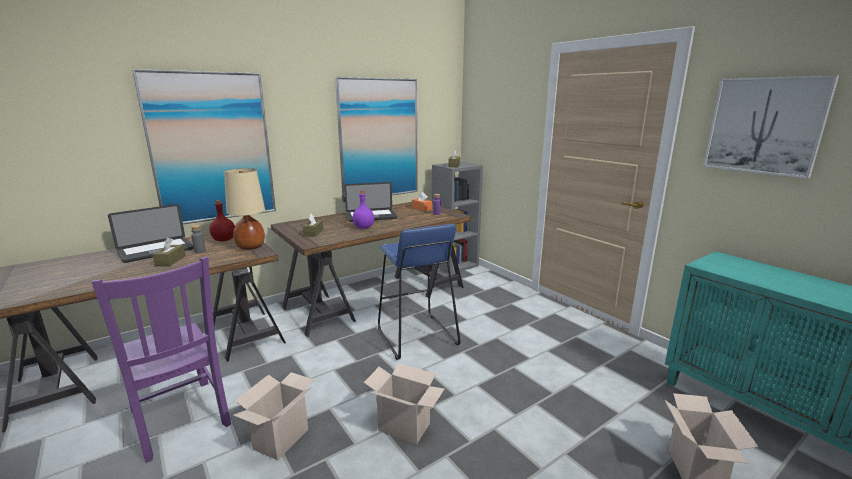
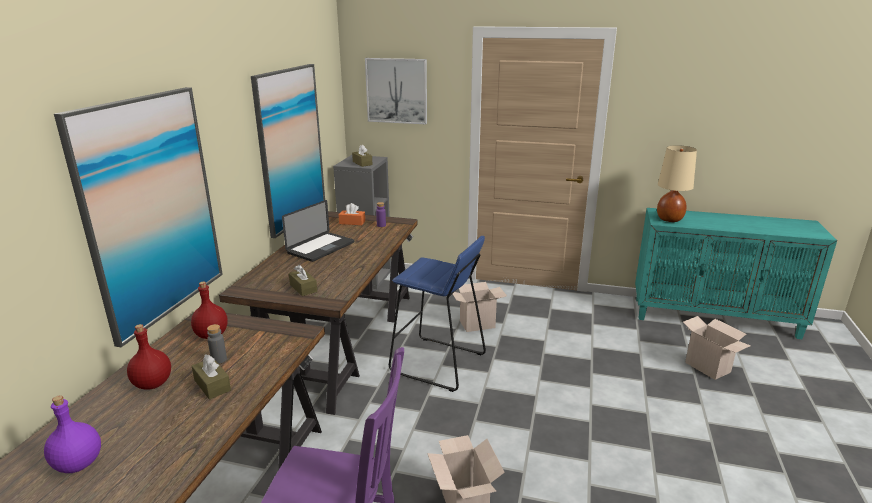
camera: 40 degrees left, 5 degrees up
(156, 251) = (152, 384): laptop -> red bottle
(250, 247) = (272, 330): beige table lamp -> beige table lamp (670, 219)
(363, 227) = (344, 264): purple bottle -> purple bottle (78, 464)
(406, 426) = (538, 438): cardboard box -> cardboard box (478, 324)
(764, 125) = (674, 109): picture -> picture (397, 91)

